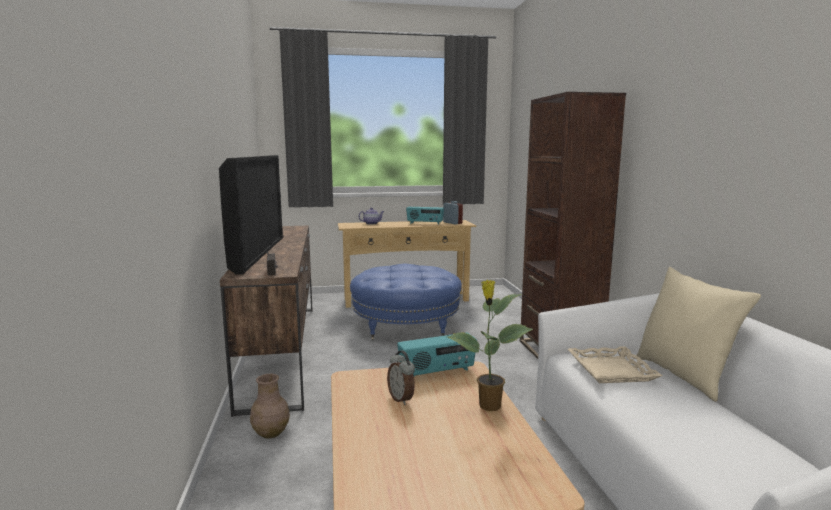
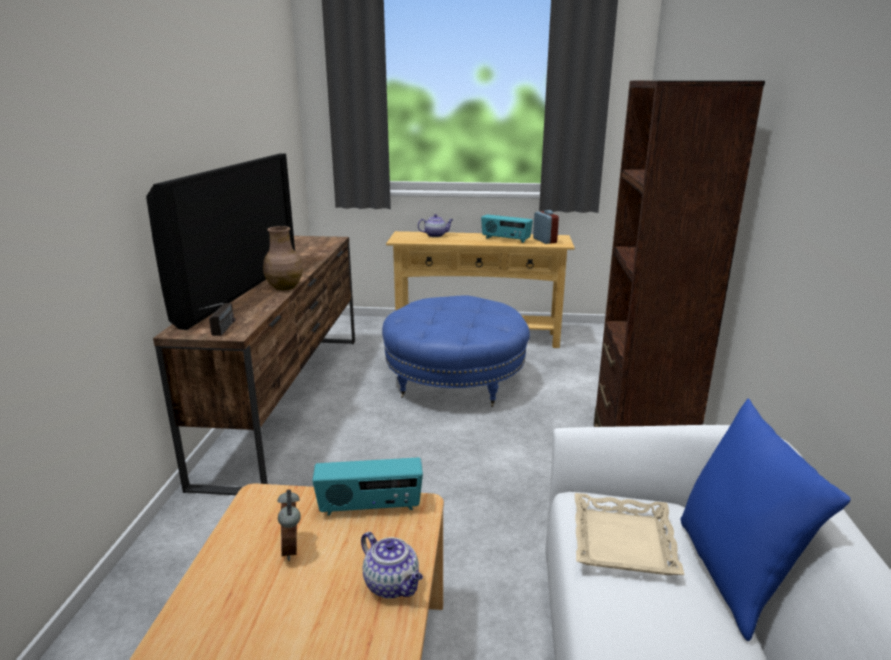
camera: 15 degrees right, 10 degrees up
(270, 433) = (211, 525): brown vase -> brown vase (284, 287)
(488, 406) = (393, 585): potted plant -> teapot
(684, 376) = (733, 573): beige pillow -> blue pillow

